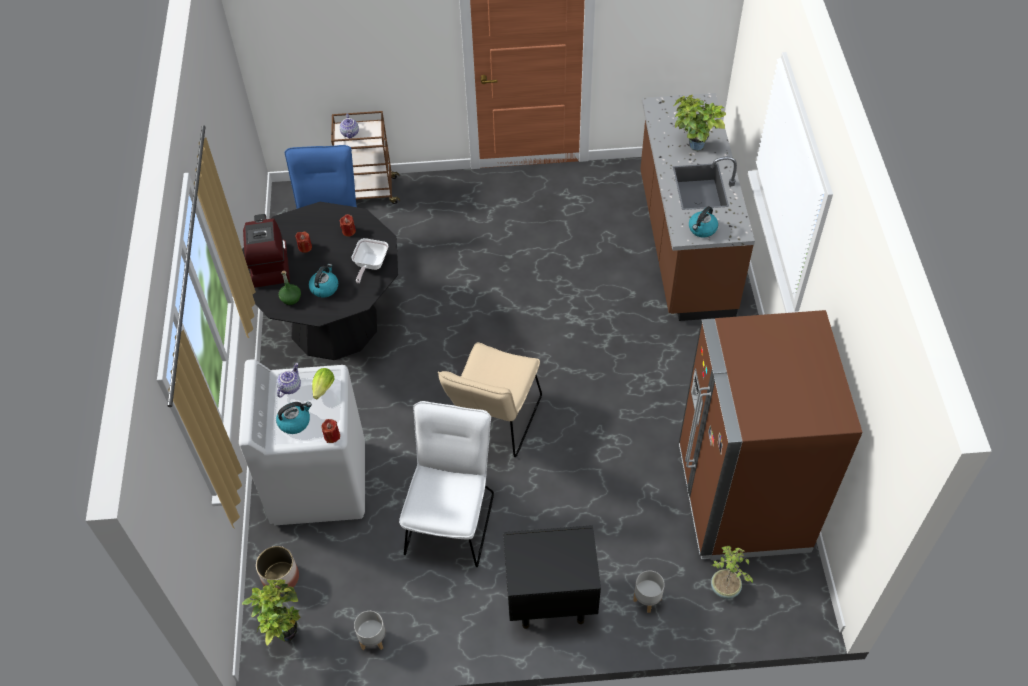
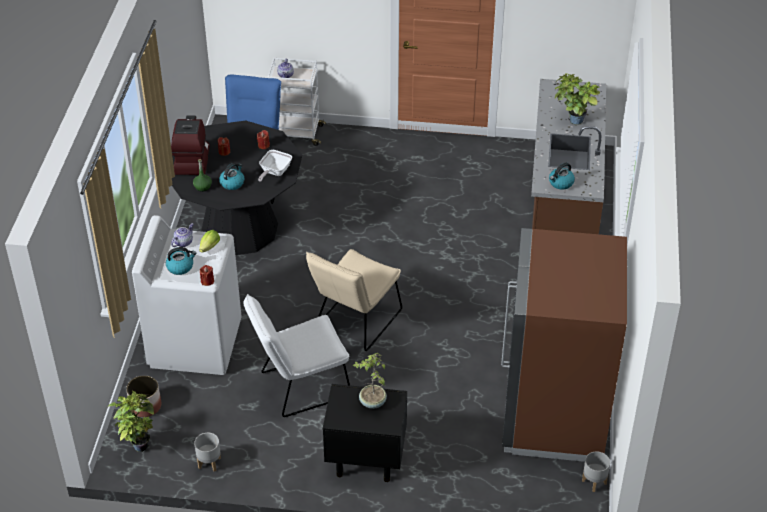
camera: 10 degrees right, 10 degrees down
(369, 192) = (296, 133): brown cart -> white cart
(451, 517) = (299, 386): white chair -> white chair turned 135 degrees counterclockwise
(647, 600) = (448, 474): grey planter -> grey planter (593, 482)
(724, 588) = (518, 477): potted plant -> potted plant (372, 402)

